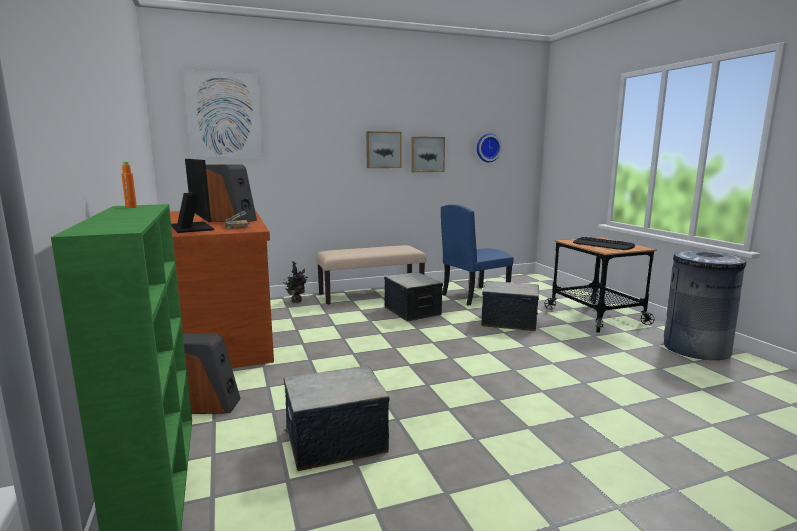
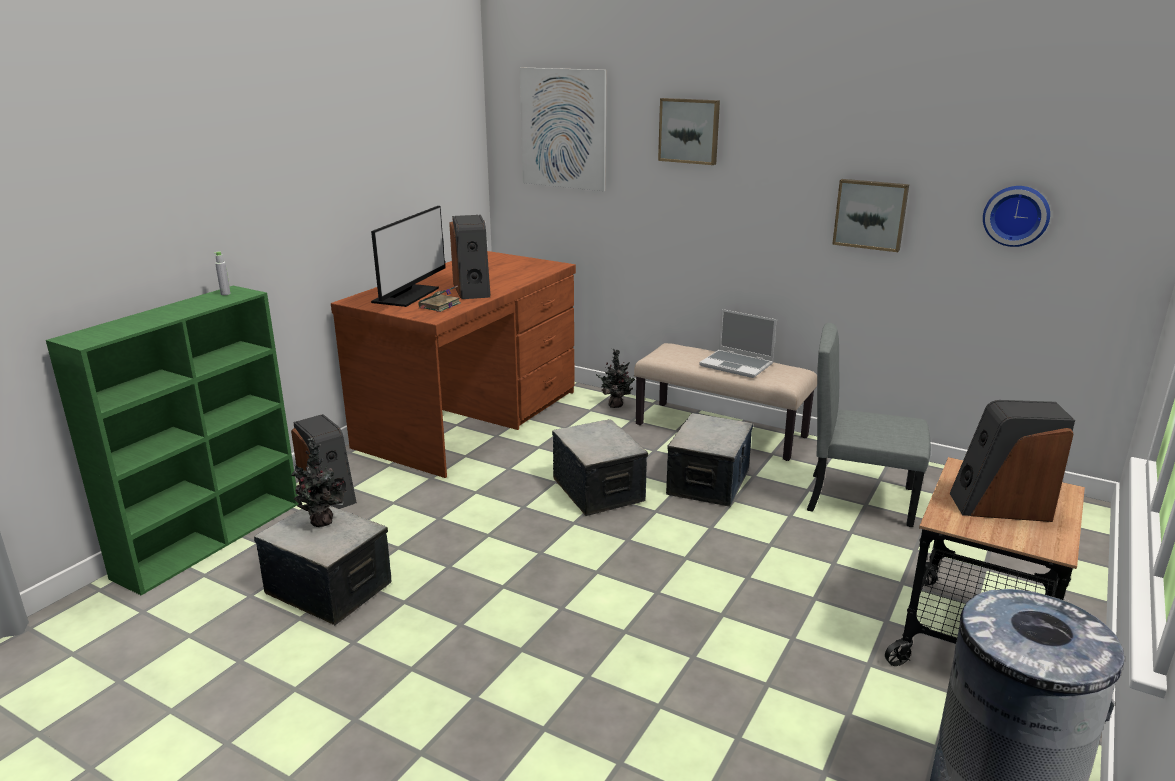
camera: 50 degrees right, 10 degrees up
(131, 207) = (225, 294): orange bottle -> grey bottle
(324, 382) = (322, 523): none -> potted plant
(380, 249) = (737, 365): none -> laptop
(383, 150) = (785, 197): picture -> picture (689, 131)
(474, 295) = (860, 499): blue chair -> grey chair
(509, 321) = (798, 566): storage box -> storage box (599, 490)
(603, 245) = (1000, 506): keyboard -> speaker

